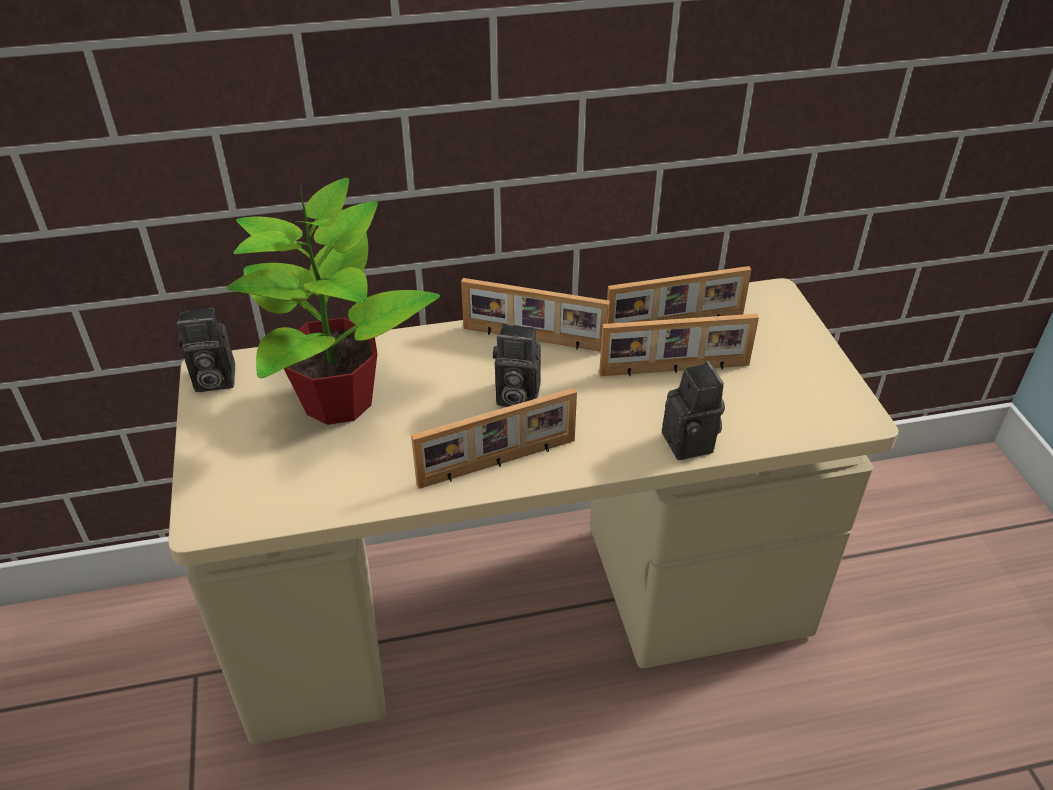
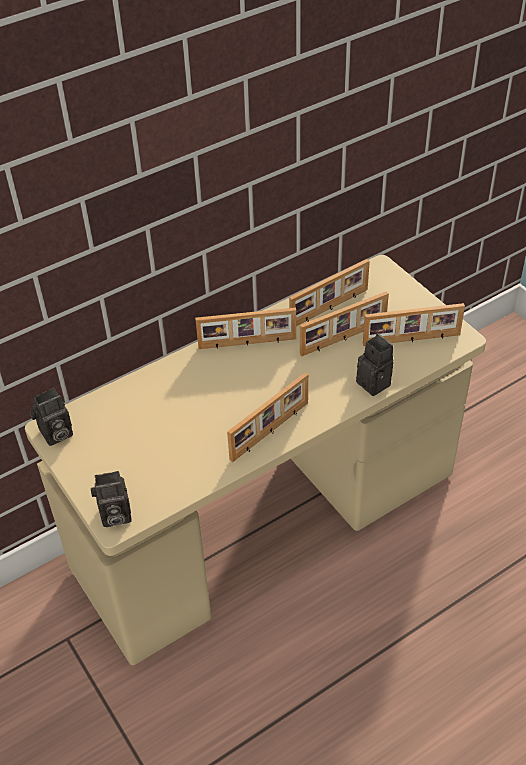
camera: 20 degrees left, 5 degrees up
(339, 399) = (148, 422): potted plant -> none
(515, 397) = (257, 386): camera -> camera (114, 516)
(777, 399) = (411, 340): none -> picture frame

